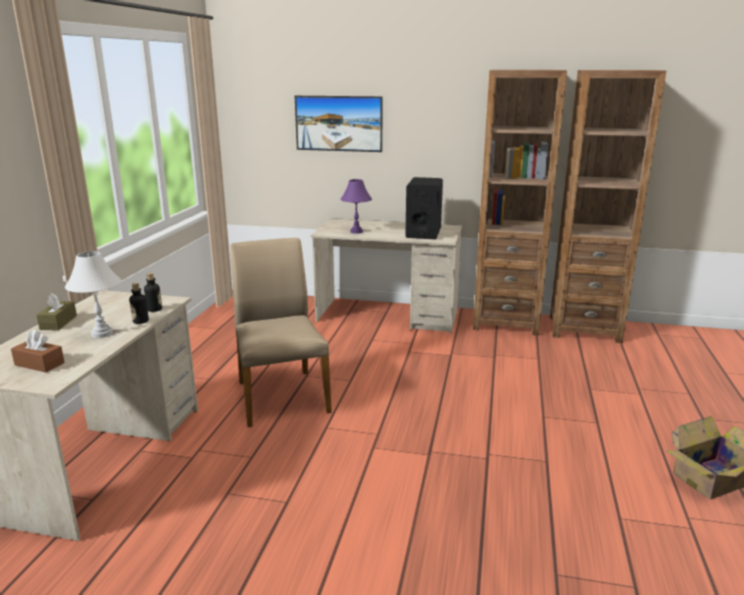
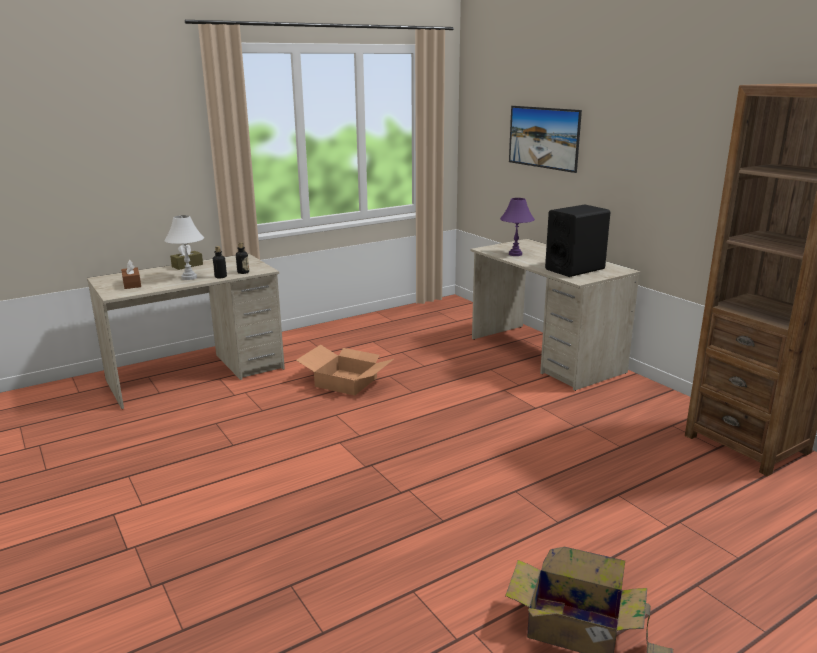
camera: 45 degrees right, 0 degrees up
(281, 396) = (347, 382): beige chair -> cardboard box
(505, 322) = (658, 402): brown bookcase -> none

